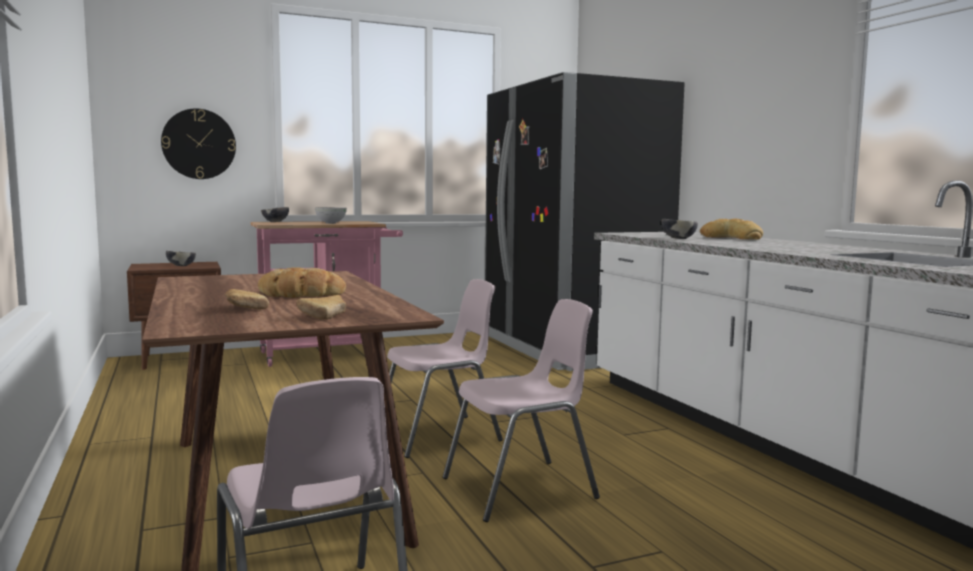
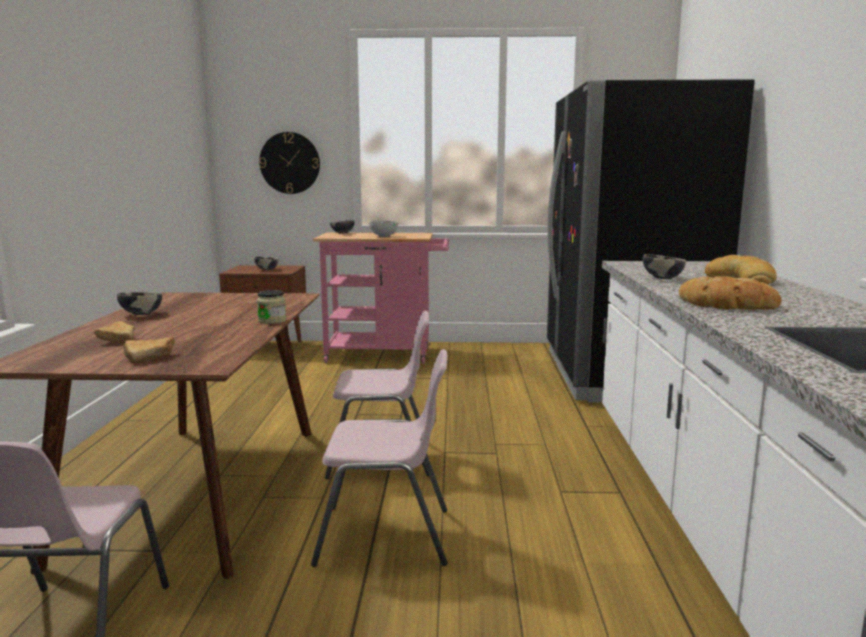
camera: 25 degrees right, 5 degrees up
(198, 292) = (141, 314): none -> bowl
(300, 294) = (203, 324): bread -> bread (726, 305)
(365, 288) = (272, 321): none -> jar

